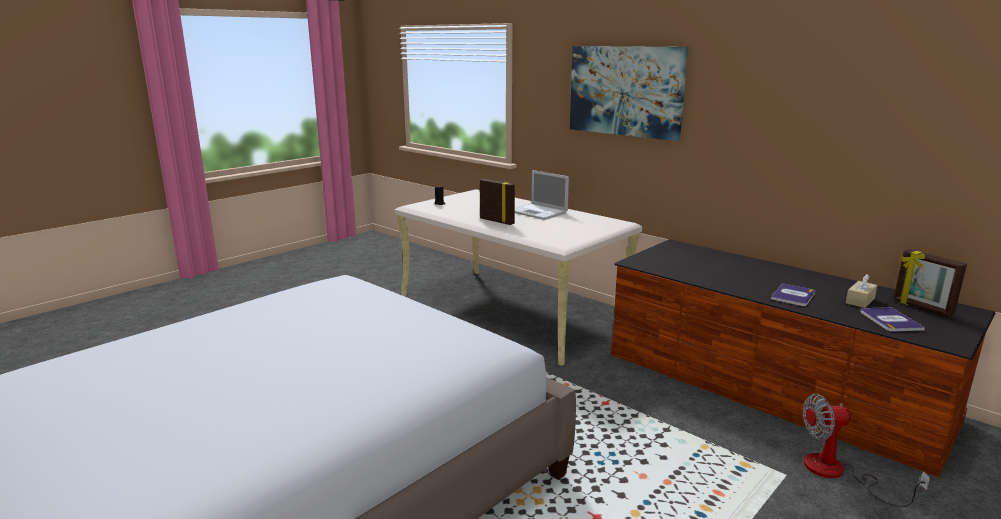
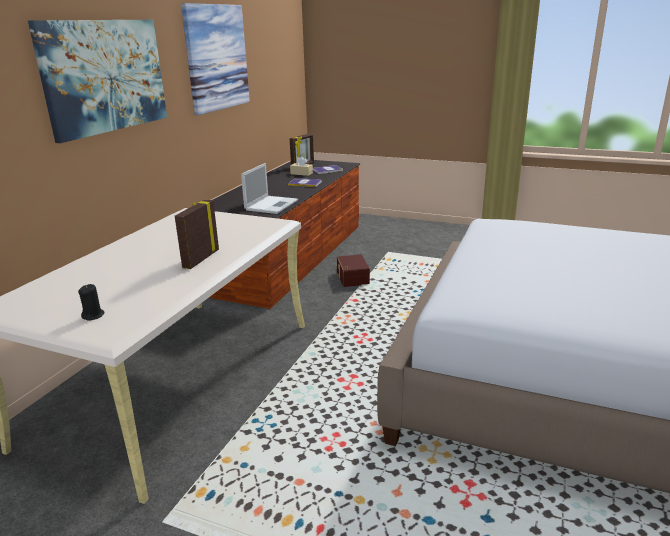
camera: 110 degrees left, 5 degrees up
(539, 212) = (148, 246): laptop -> laptop (272, 205)
(678, 416) = (351, 278): none -> brown storage box
(797, 96) = (217, 58): none -> picture
(838, 473) = (374, 242): fan -> none

